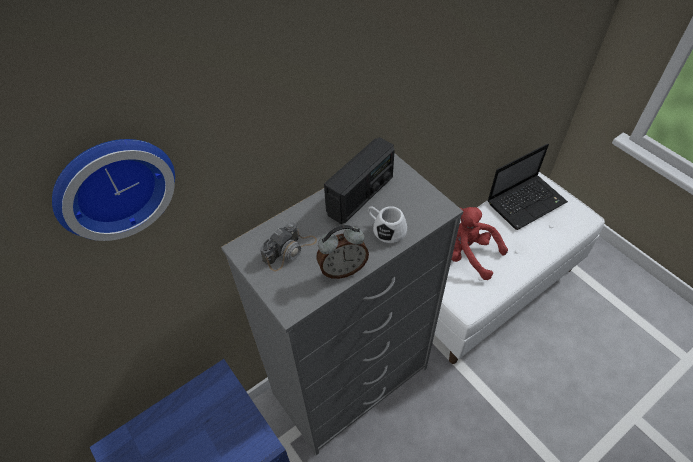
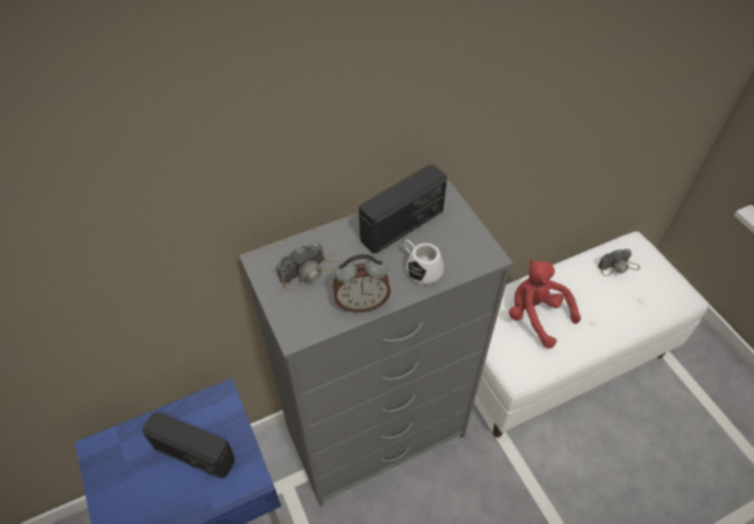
camera: 10 degrees right, 0 degrees up
(112, 184) = (126, 169): wall clock -> none
(205, 434) = (194, 454): none -> radio
(527, 201) = (618, 267): laptop -> camera

